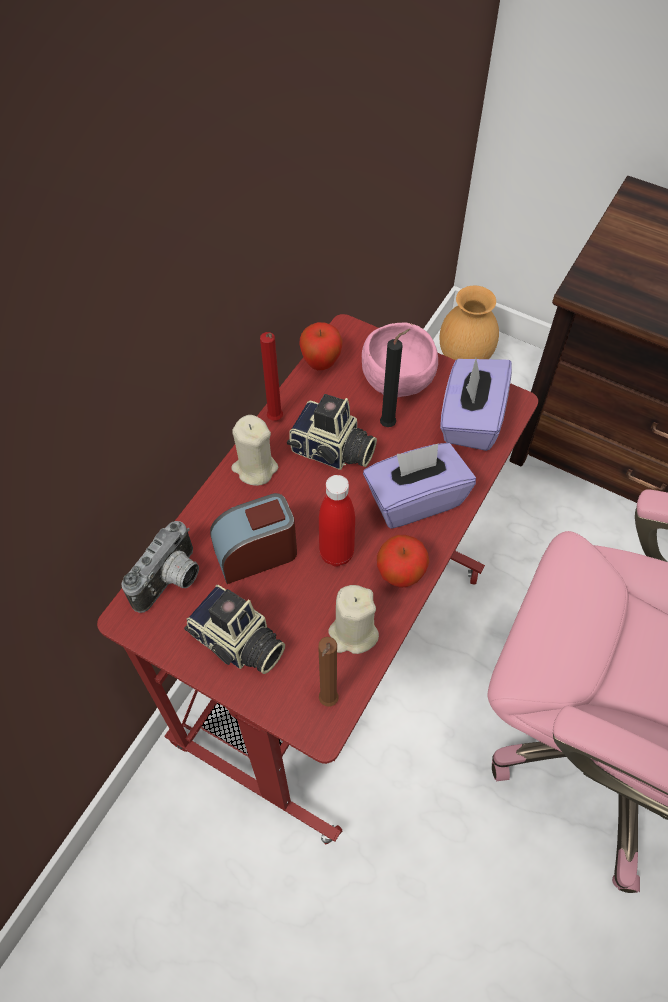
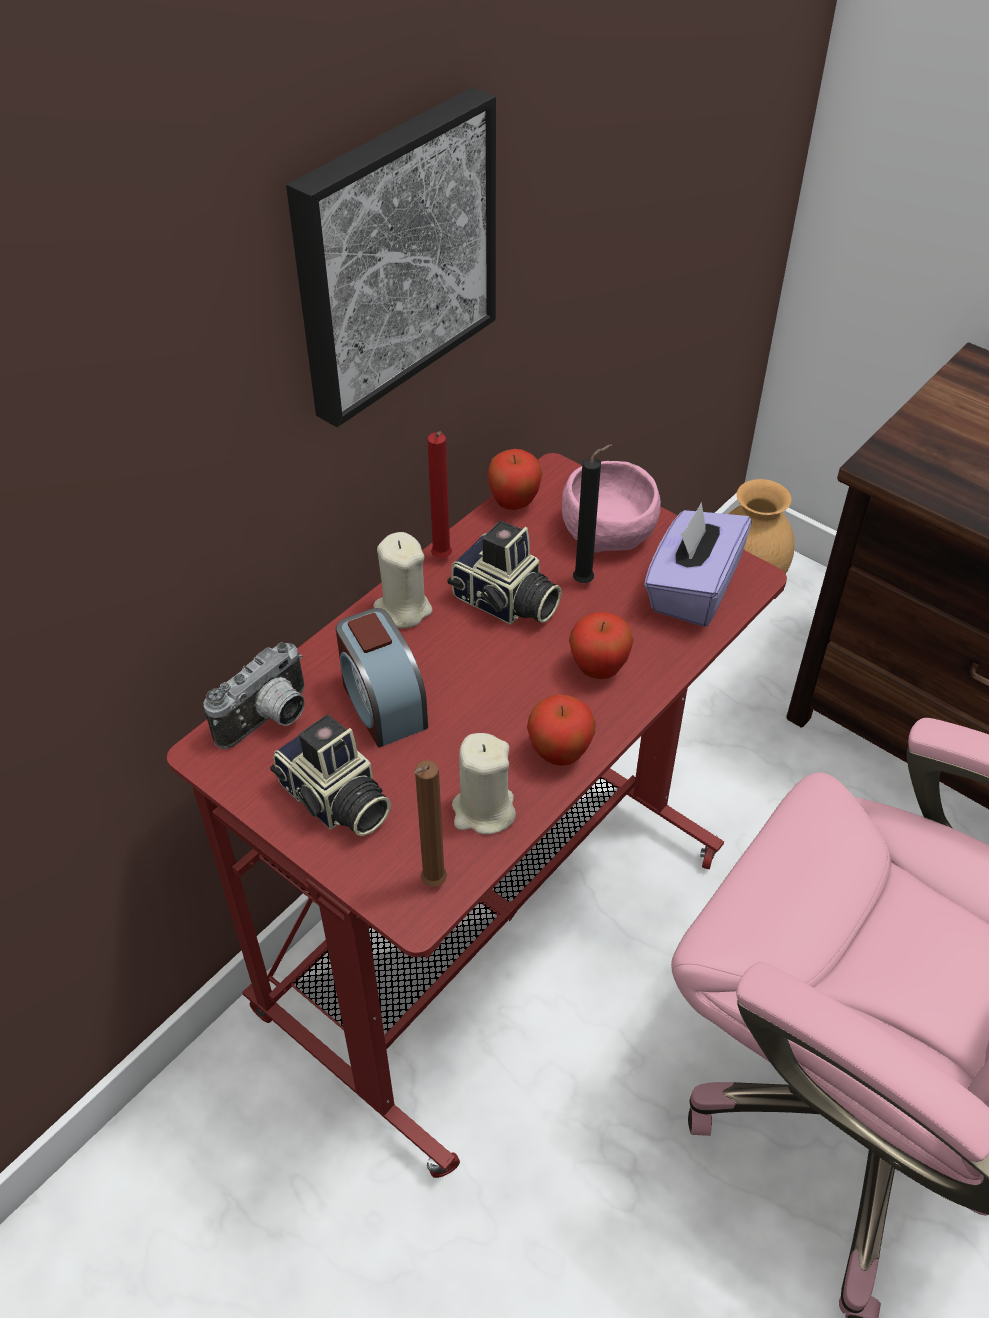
camera: 10 degrees right, 10 degrees down
(218, 199) = (392, 255): none -> picture
(256, 553) = (382, 703): alarm clock -> alarm clock turned 105 degrees counterclockwise
(336, 553) = (483, 718): red bottle -> none
(414, 499) = (598, 670): purple tissue box -> apple

